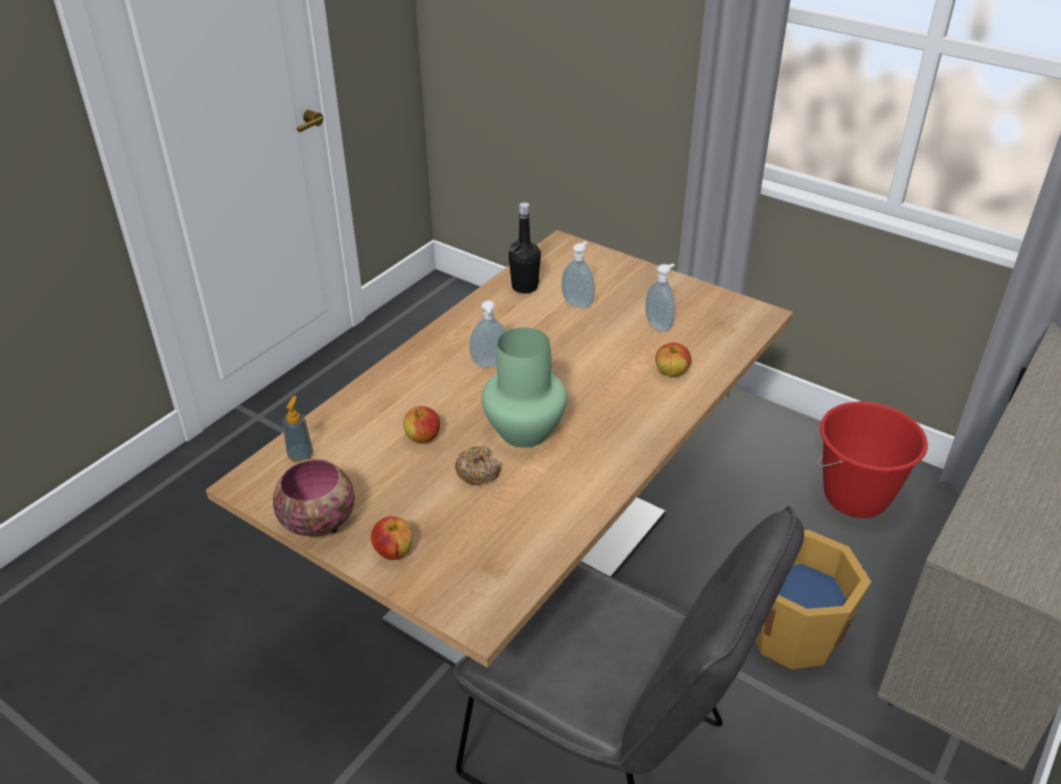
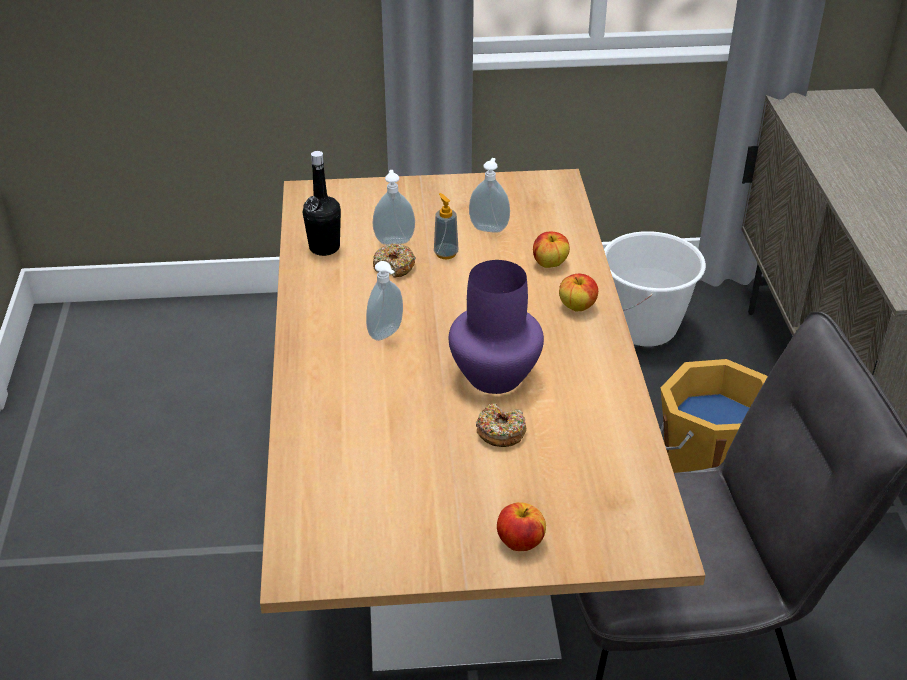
camera: 40 degrees left, 0 degrees up
(300, 456) = (316, 514): soap dispenser -> soap dispenser (446, 253)
(318, 521) = (416, 560): bowl -> none
(422, 438) = (412, 431): apple -> apple (577, 307)
(525, 430) = (494, 375): green vase -> purple vase
(555, 321) = (394, 266): none -> donut
(856, 497) = (645, 328): red bucket -> white bucket

